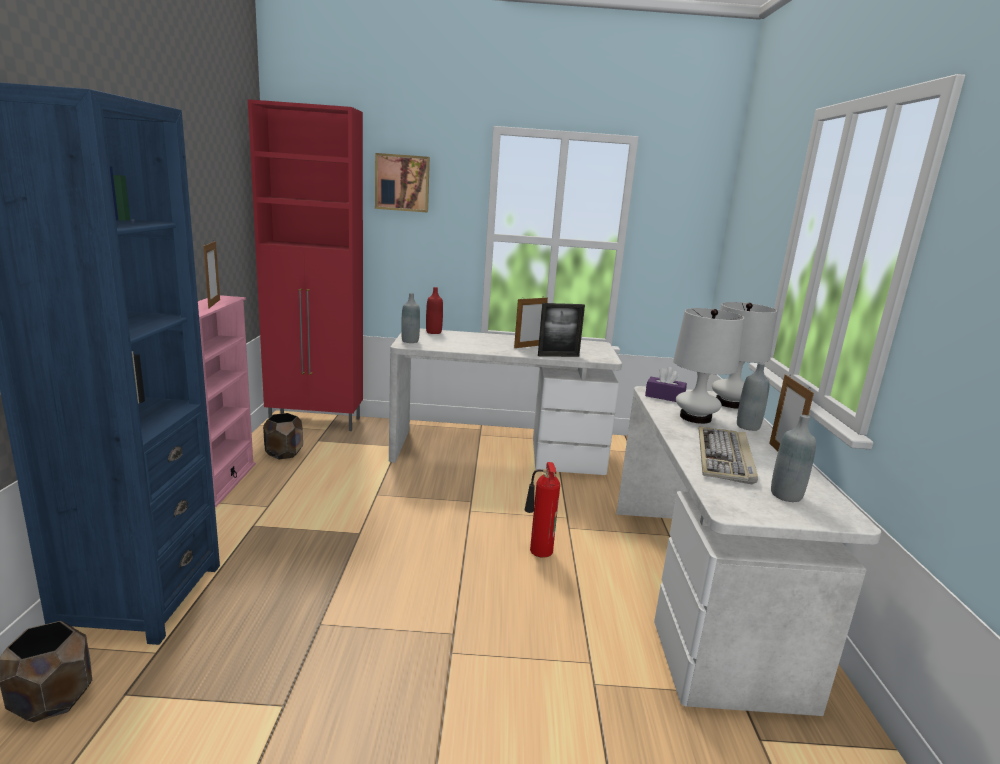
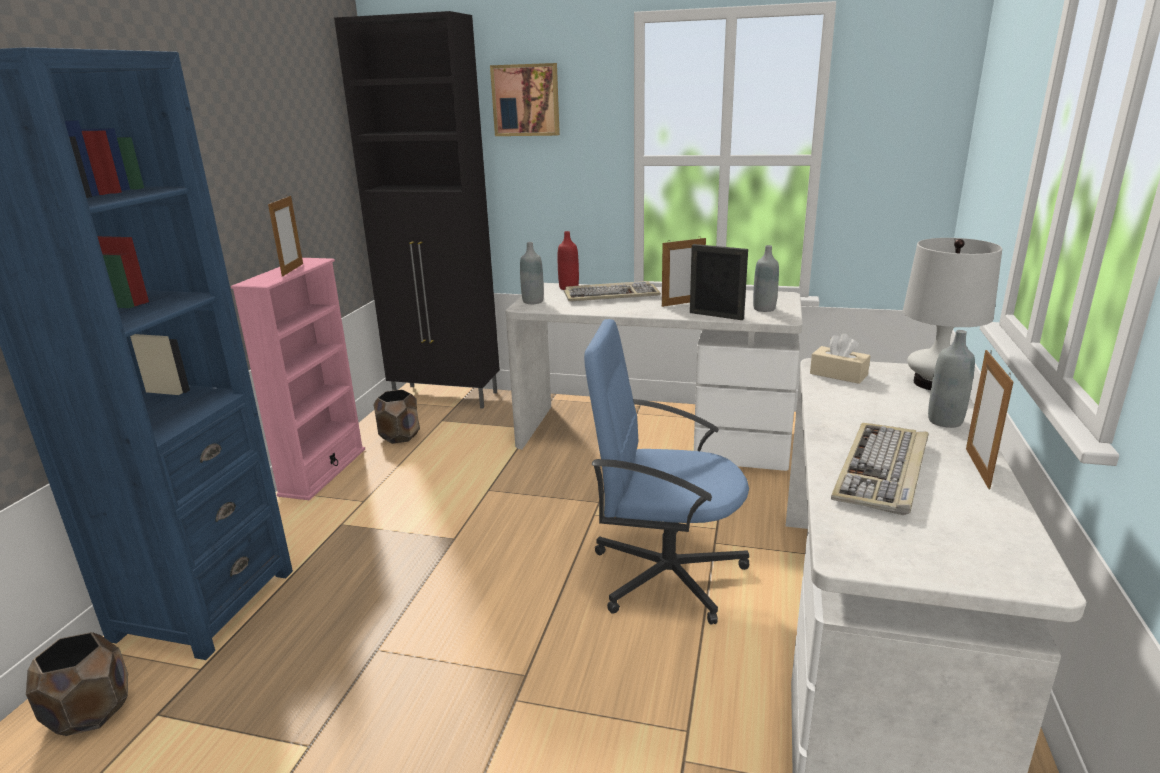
camera: 15 degrees right, 5 degrees up
(316, 422) = (447, 397): red cabinet -> black cabinet
(471, 339) = (611, 295): none -> keyboard
(539, 552) = (665, 574): fire extinguisher -> blue office chair
(558, 356) = (716, 315): picture frame -> picture frame turned 150 degrees counterclockwise
(664, 396) = (838, 374): purple tissue box -> beige tissue box
(695, 417) = (869, 407): white table lamp -> none
(786, 495) = (950, 535): grey bottle -> grey bottle (764, 309)

